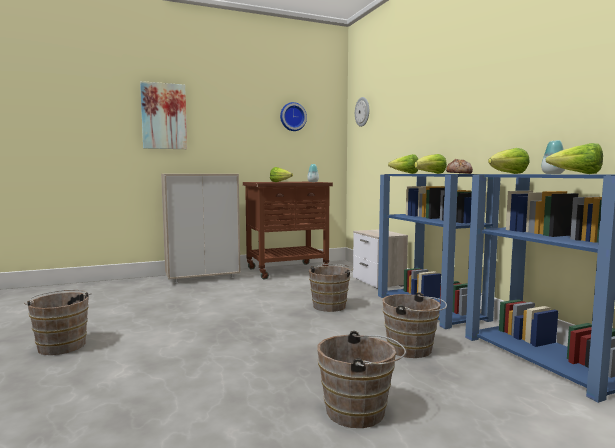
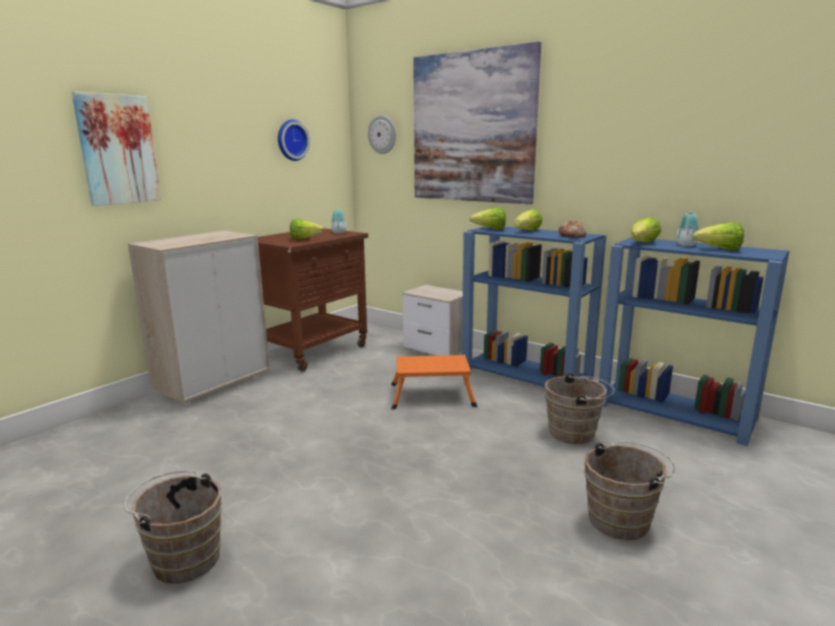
camera: 30 degrees left, 10 degrees up
(331, 305) = (433, 395): brown bucket -> orange step ladder
(412, 95) = (472, 128): none -> picture

